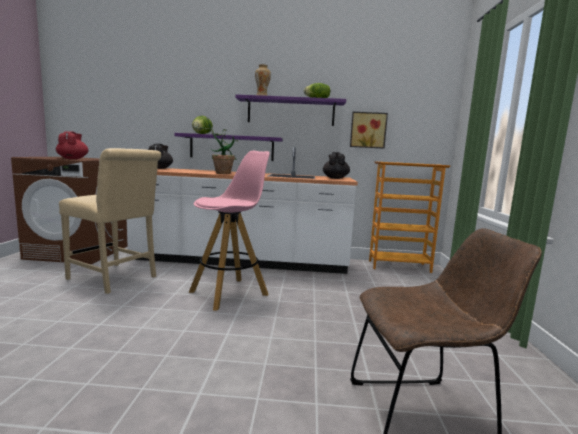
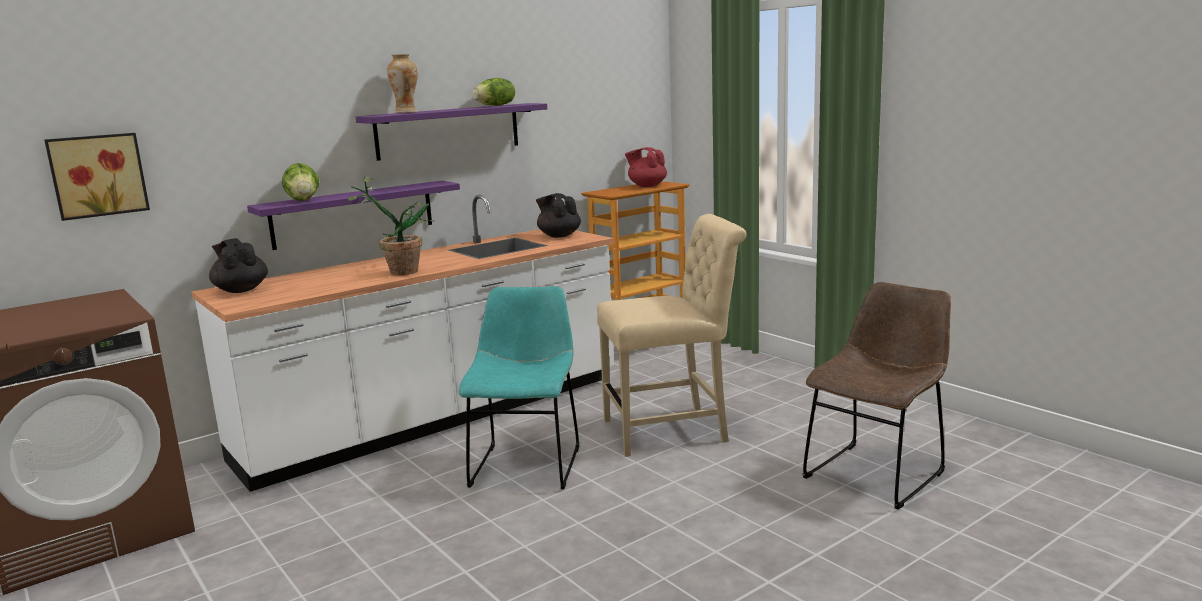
camera: 40 degrees left, 5 degrees up
(73, 159) = (85, 321): red teapot -> red teapot (647, 186)
(115, 279) = (314, 526): beige chair -> beige chair (672, 430)
(230, 293) = (527, 463): pink stool -> turquoise chair
(368, 130) = (565, 144): picture -> picture (98, 175)

